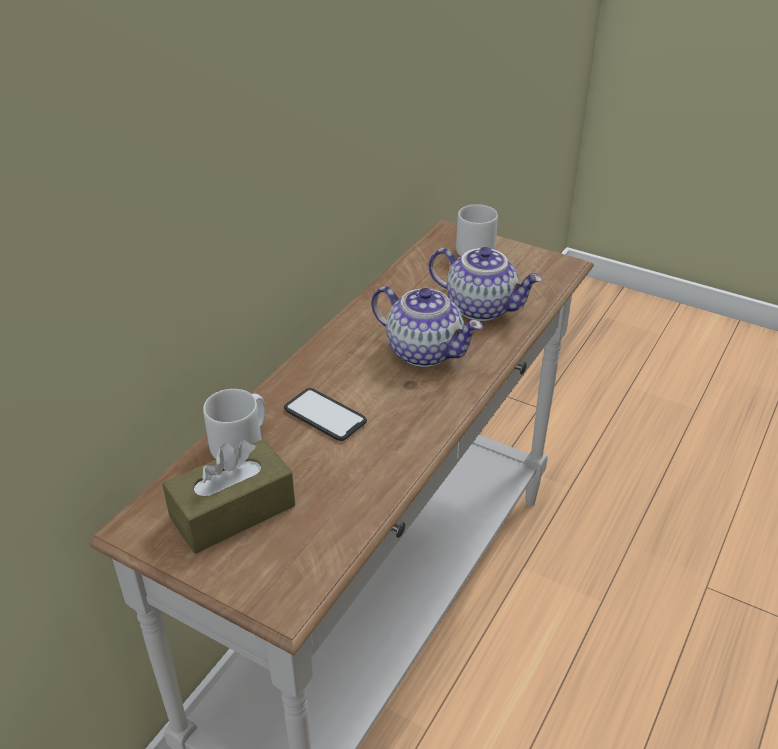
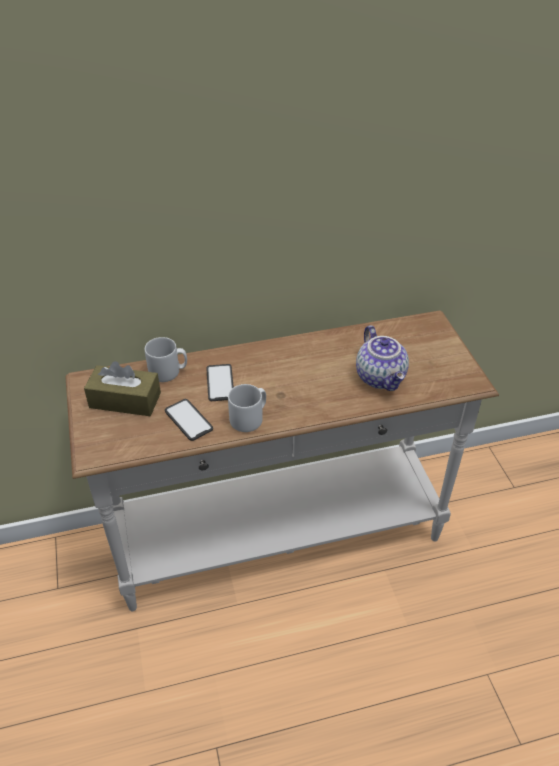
camera: 45 degrees right, 5 degrees up
(348, 477) = (188, 420): none -> phone
(423, 350) = (313, 381): teapot -> none
(475, 248) = (432, 340): grey mug -> grey mug (249, 418)

